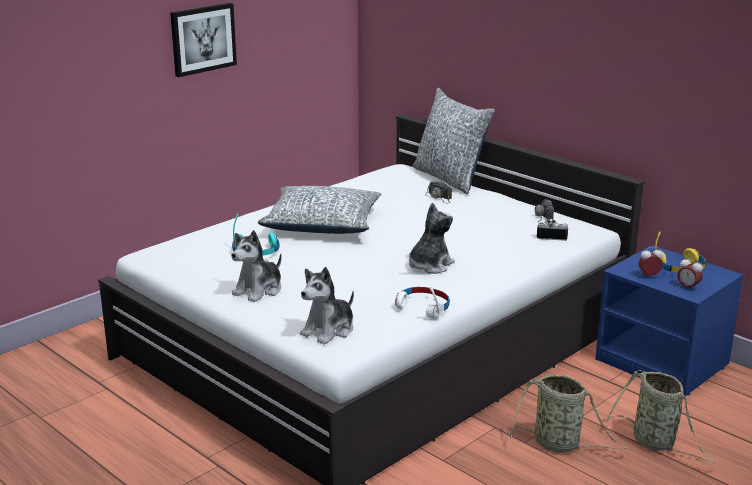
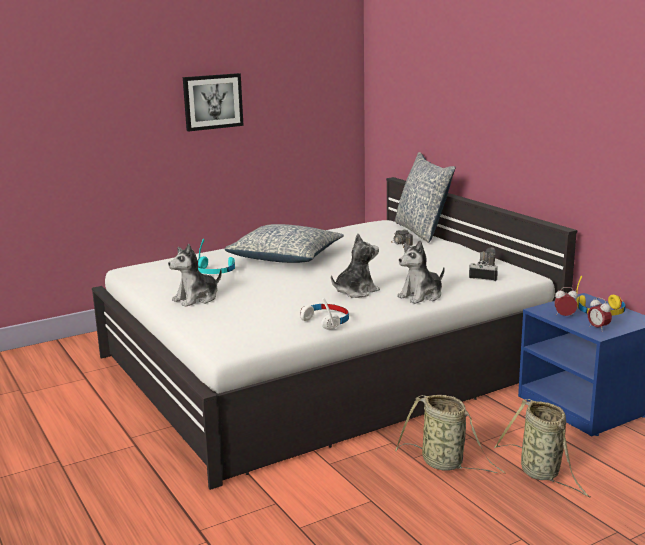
camera: 15 degrees right, 5 degrees down
(329, 330) = (231, 331): plush toy -> plush toy (421, 296)

